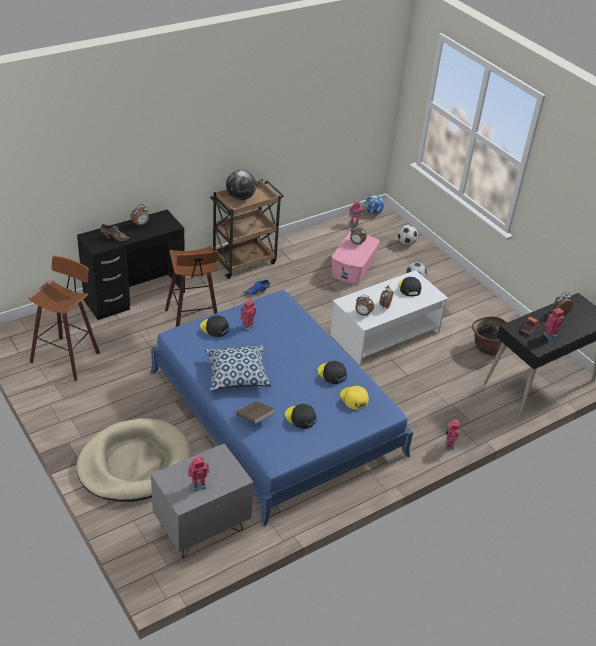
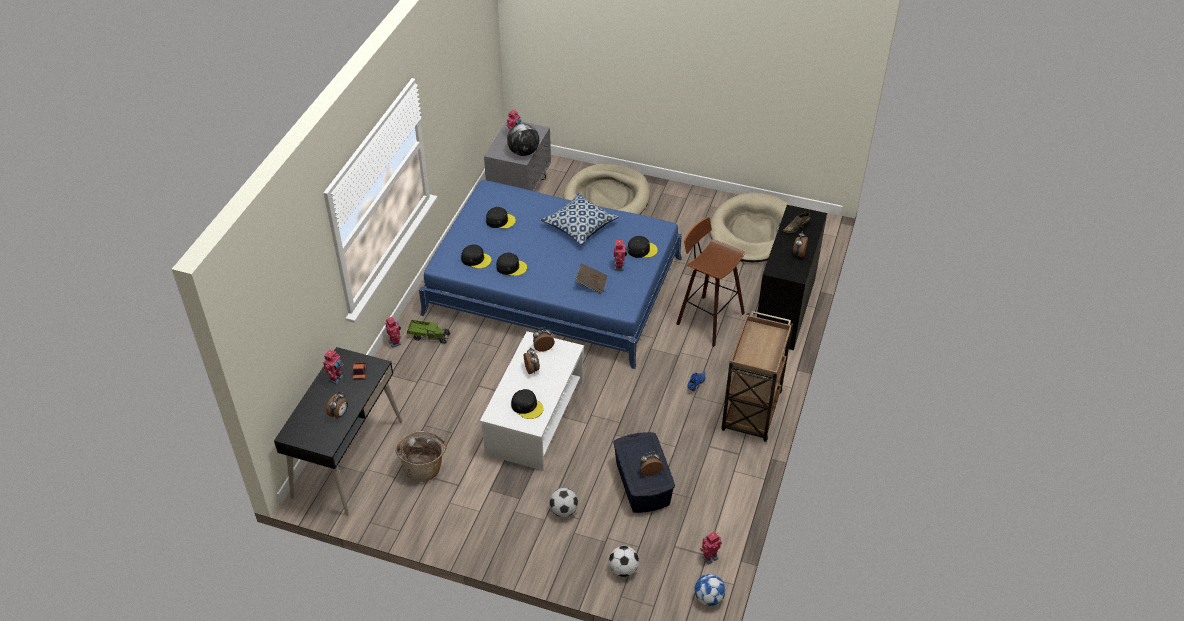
camera: 145 degrees right, 5 degrees up
(67, 356) = (753, 232): stool -> beige dog bed
(240, 198) = (766, 343): globe -> globe (523, 152)
(255, 418) = (532, 204): brown book -> brown book (591, 284)
(353, 268) = (642, 483): pink storage box -> blue storage box
(354, 399) = (476, 259): yellow cap -> black cap
(416, 433) = (429, 336): none -> toy truck

